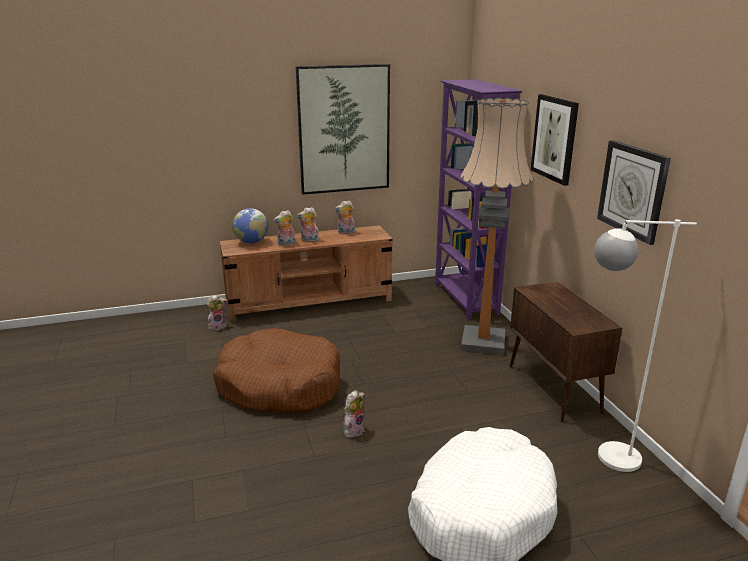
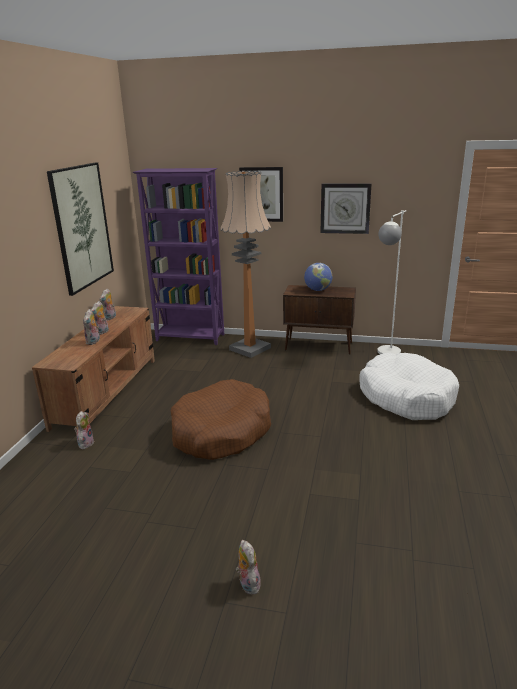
camera: 60 degrees left, 0 degrees up
(251, 242) = (63, 354): globe -> globe (318, 290)
(353, 430) = (304, 415): plush toy -> plush toy (247, 583)

